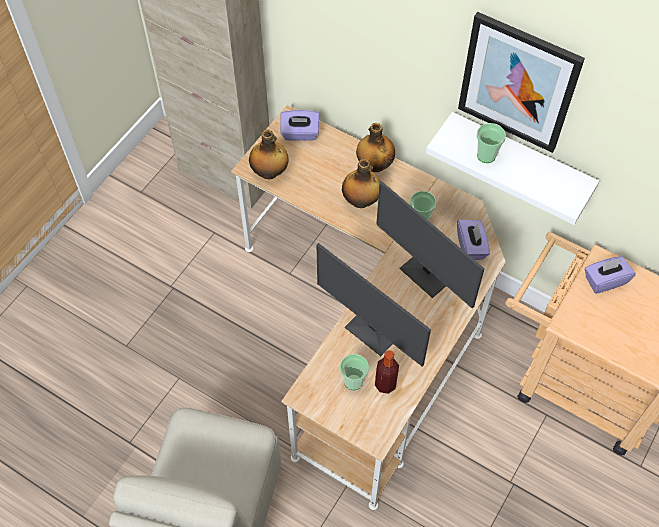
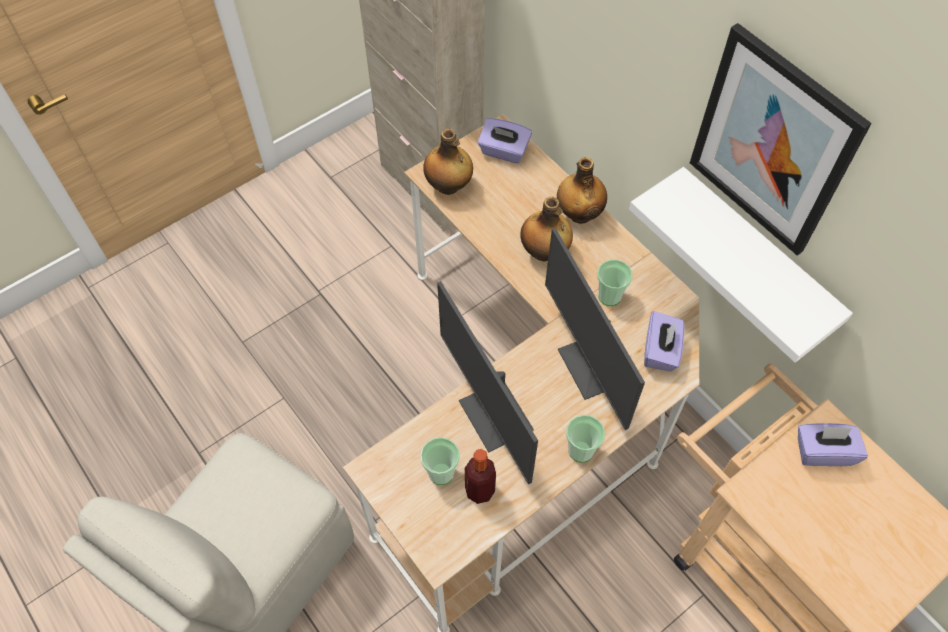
camera: 20 degrees right, 0 degrees up
(486, 155) = (706, 234): cup -> cup (580, 450)

